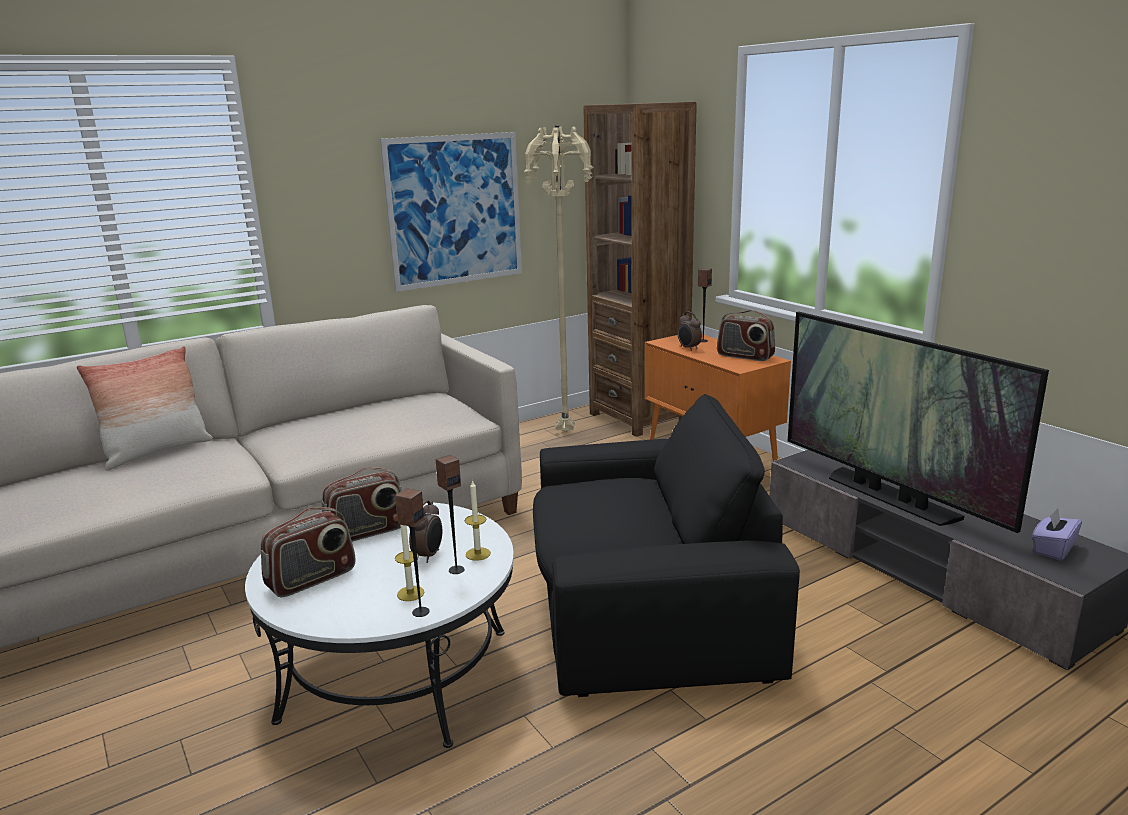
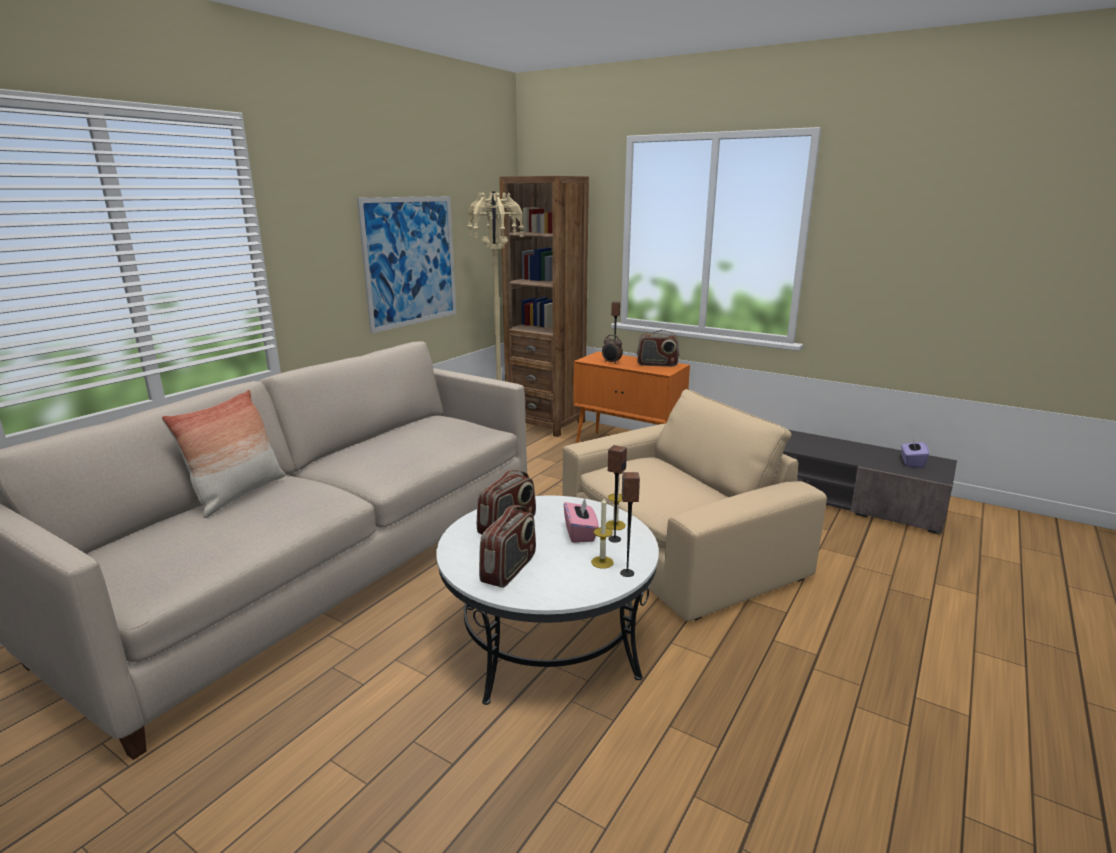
camera: 25 degrees left, 0 degrees up
(429, 555) = (580, 533): alarm clock -> pink tissue box
(645, 602) = (676, 547): black armchair -> beige armchair
(890, 497) = (798, 447): television -> none

